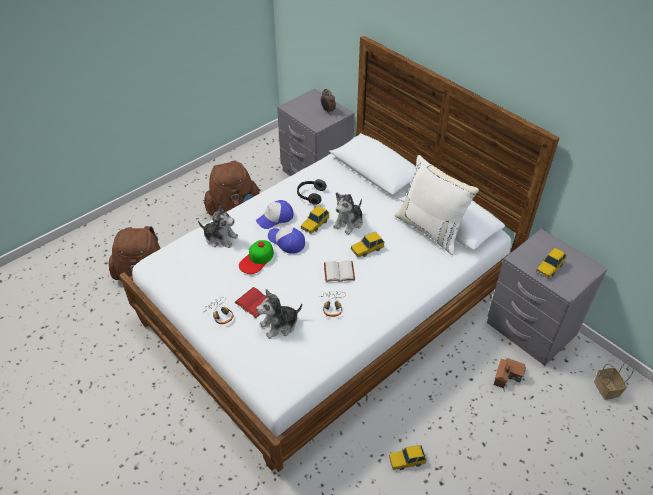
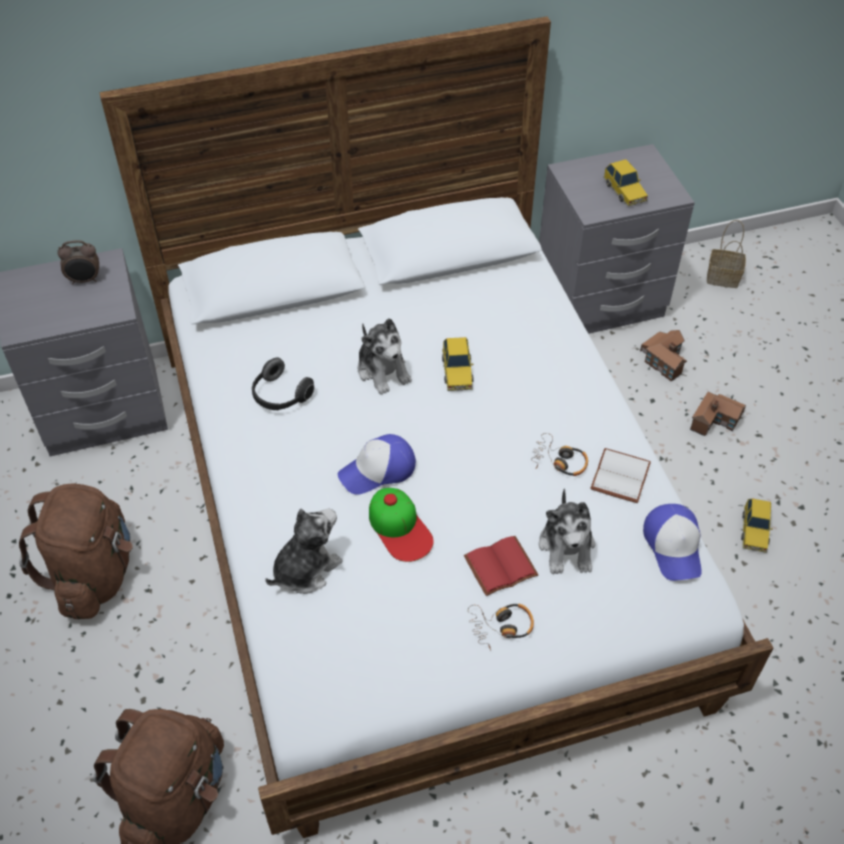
camera: 65 degrees left, 5 degrees up
(275, 218) = (306, 466): cap -> cap (673, 546)
(315, 224) = (358, 416): toy car -> none
(339, 271) = (489, 424): white book -> white book (619, 475)
(431, 229) = (460, 280): white pillow -> none
(479, 417) = (716, 420): none -> toy house

